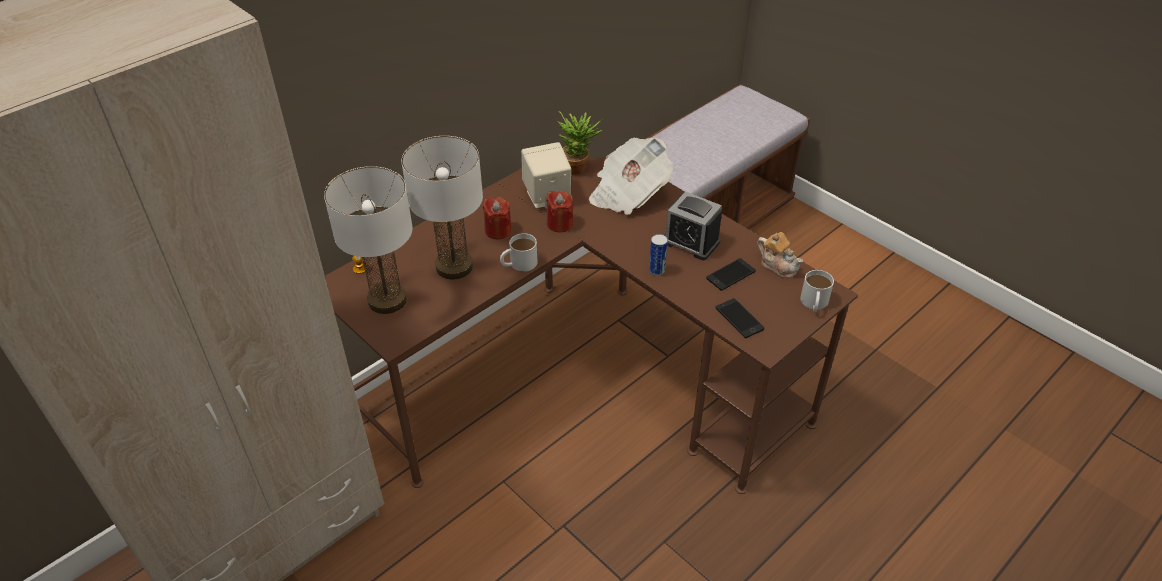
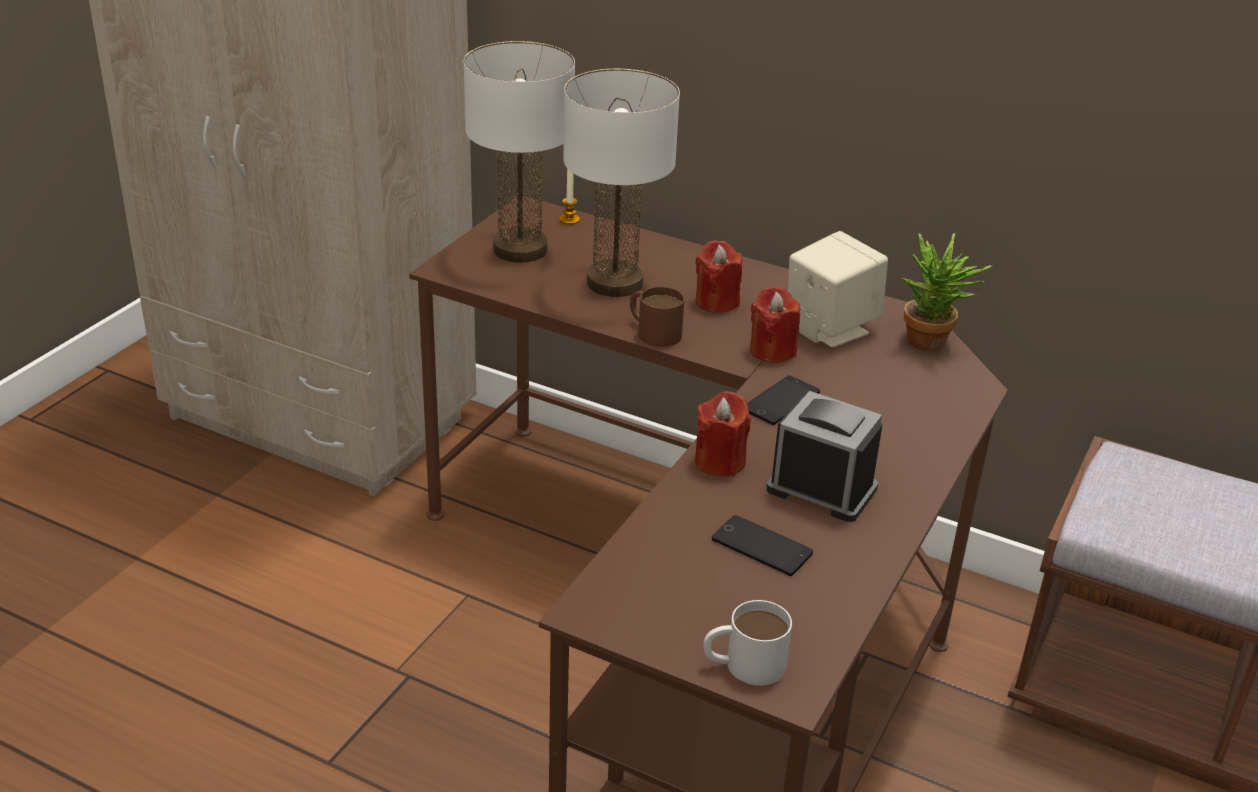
camera: 70 degrees right, 10 degrees down
(518, 264) = (653, 331): white mug -> brown mug
(628, 193) = (904, 404): newspaper -> none
(656, 271) = (720, 461): can -> red candle
(691, 242) = (821, 489): alarm clock -> alarm clock turned 105 degrees clockwise
(739, 318) = (649, 569): phone -> phone (781, 401)
(778, 265) = (827, 605): teapot -> none

